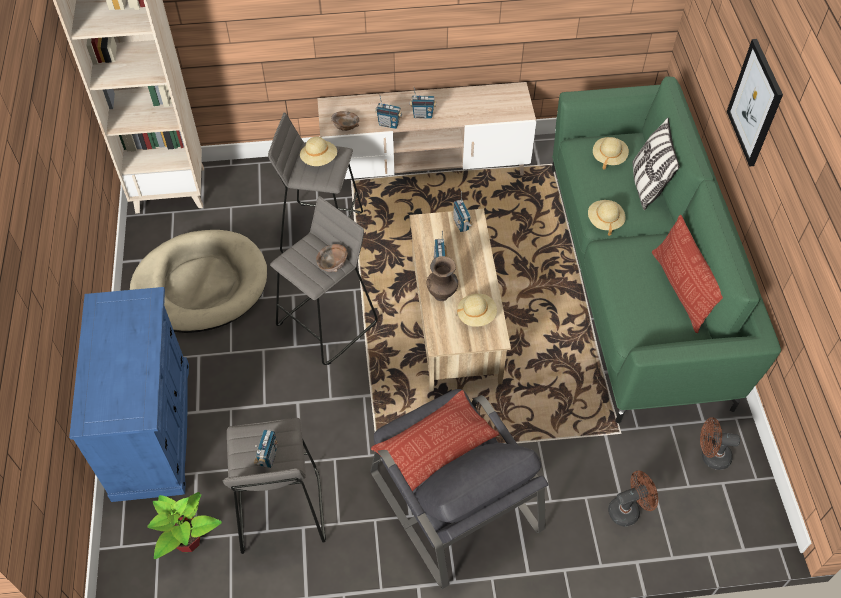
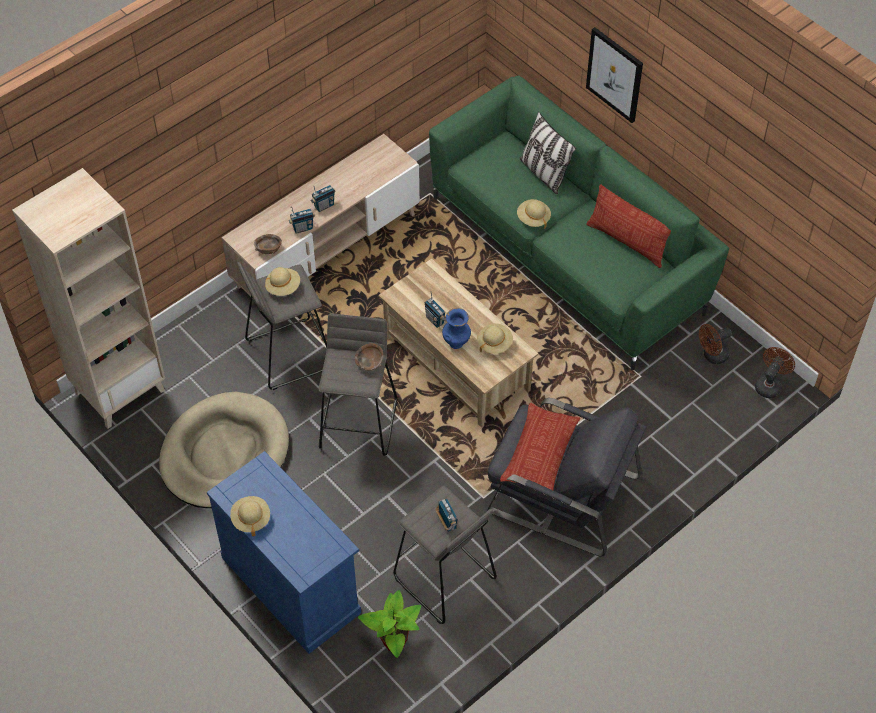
camera: 35 degrees left, 0 degrees up
(442, 294) = (456, 342): brown vase -> blue vase
(461, 224) = (425, 280): radio -> none
(609, 157) = (498, 165): beige hat -> beige hat (251, 519)
(628, 510) = (685, 426): brown fan -> brown fan (769, 384)

